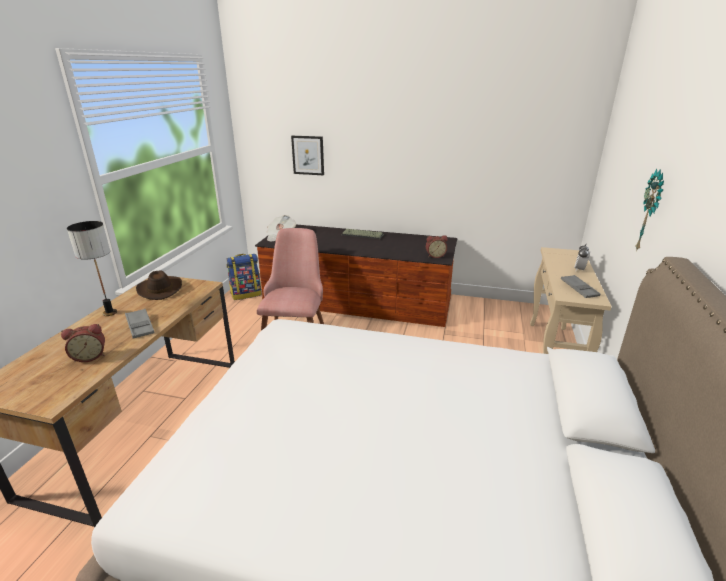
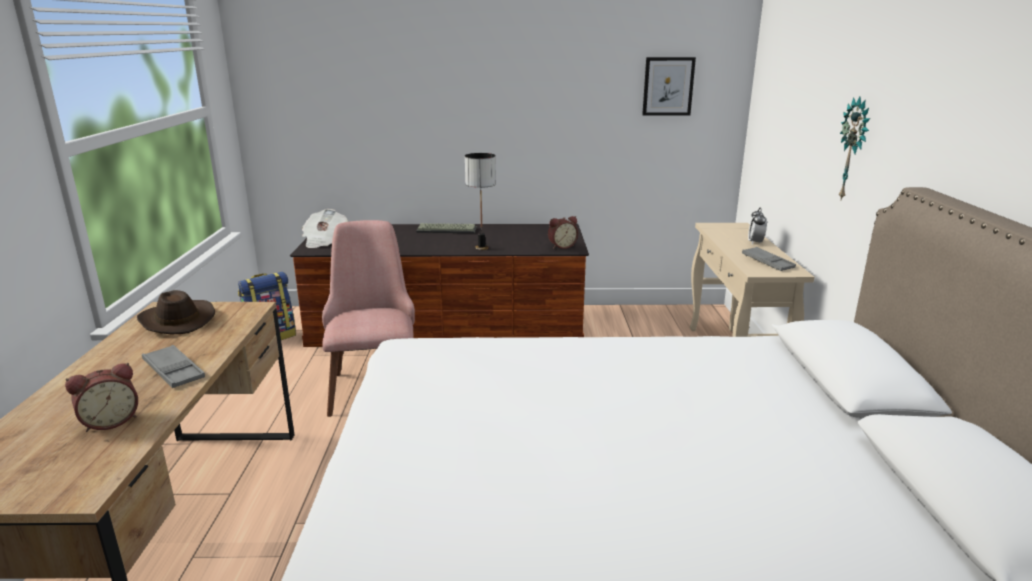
camera: 15 degrees left, 5 degrees down
(110, 313) = (108, 360): table lamp -> table lamp (482, 248)
(308, 155) = (354, 120): picture -> picture (668, 86)

